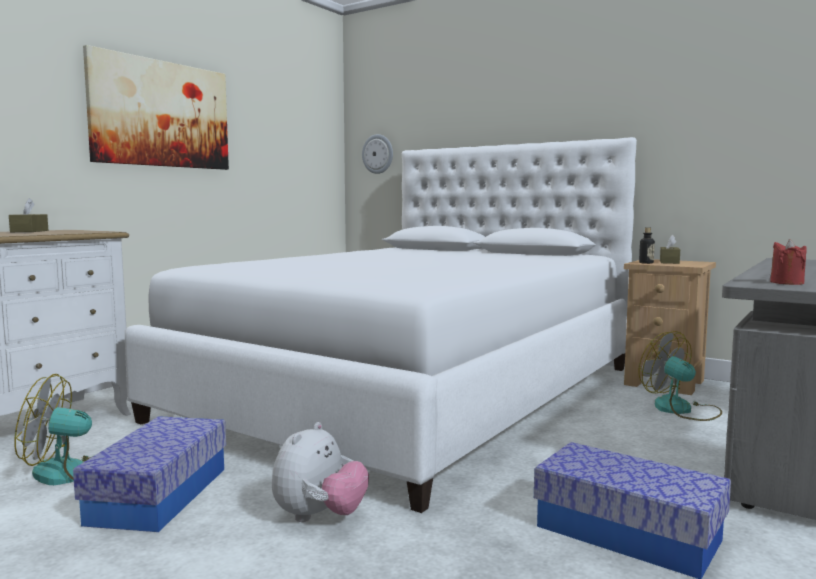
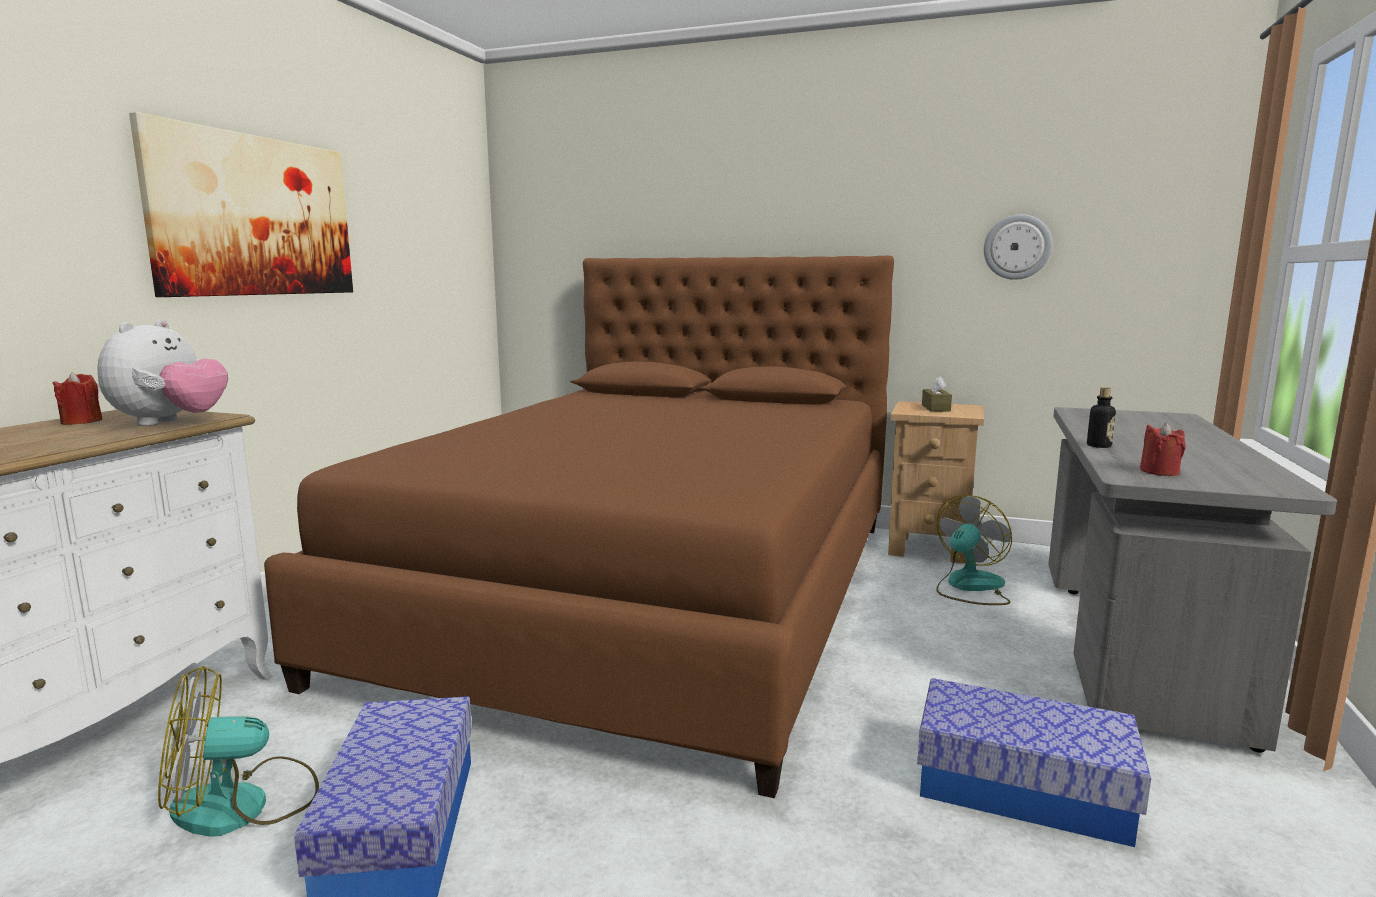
camera: 15 degrees left, 5 degrees up
(29, 231) = (81, 422): brown tissue box -> red candle
(319, 517) = (649, 828): plush toy -> plush toy (170, 423)
(378, 154) = (544, 260): wall clock -> wall clock (1017, 247)
(414, 392) = (653, 591): white bed -> brown bed
(646, 263) = (914, 411): bottle -> bottle (1099, 446)
(681, 410) = (969, 587): fan -> fan turned 90 degrees clockwise

